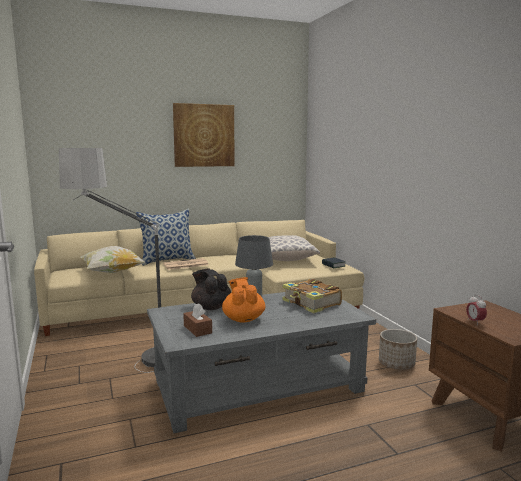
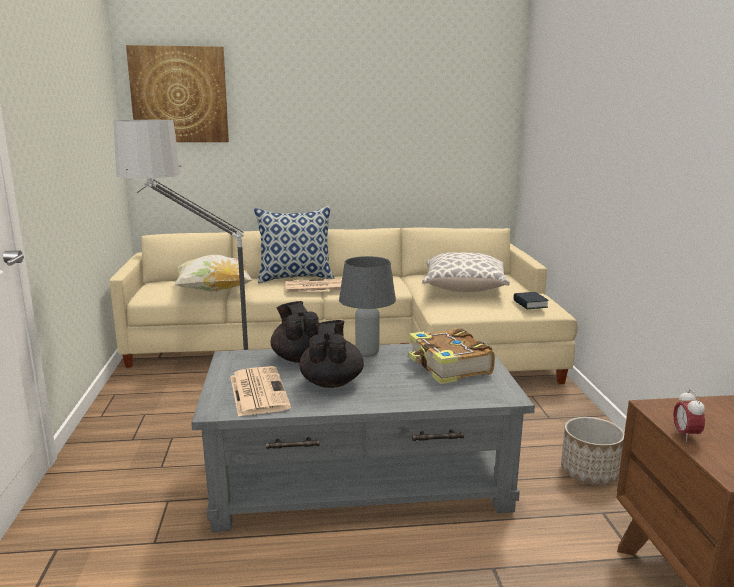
camera: 15 degrees right, 5 degrees up
(197, 329) = (258, 391): brown tissue box -> newspaper
(204, 135) = (361, 98): picture -> picture (179, 95)
(243, 319) = (331, 382): orange teapot -> black teapot

